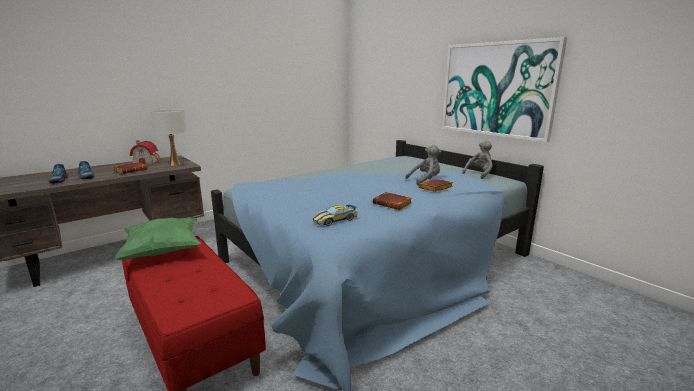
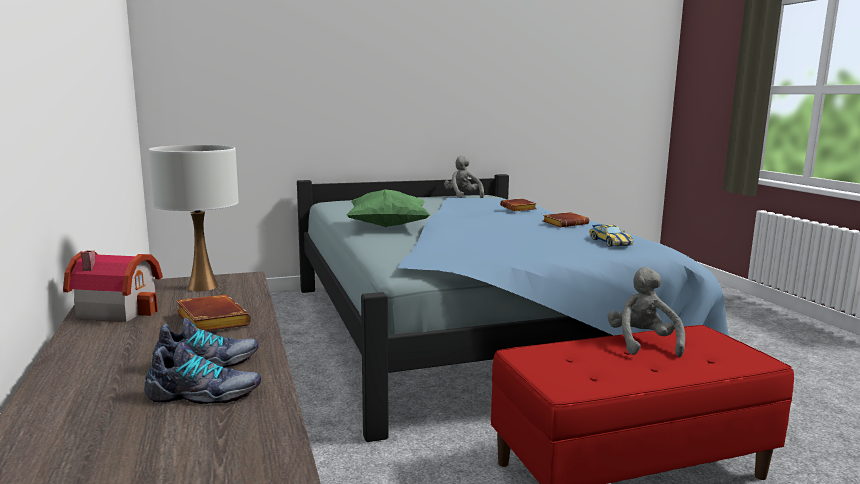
camera: 70 degrees left, 5 degrees down
(163, 251) = (559, 372): green pillow -> green pillow (388, 226)
(425, 181) = (475, 209): grey plush toy -> grey plush toy (642, 343)
(496, 89) = (443, 97): picture -> none

